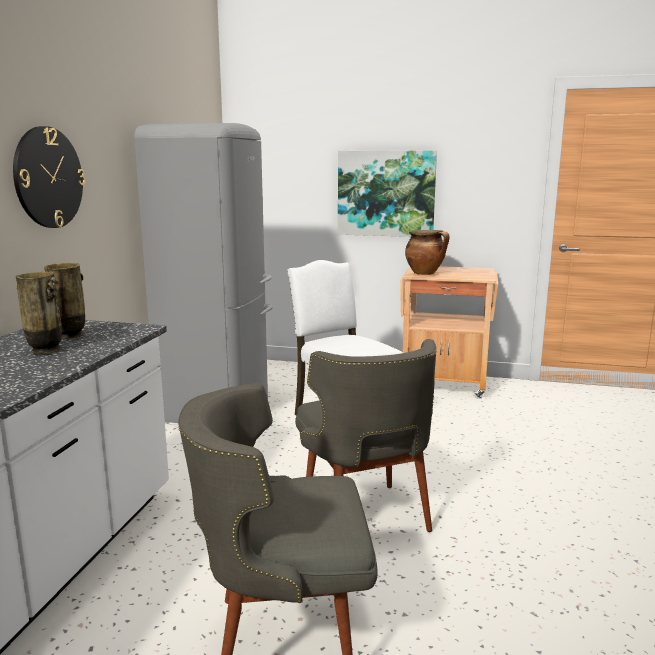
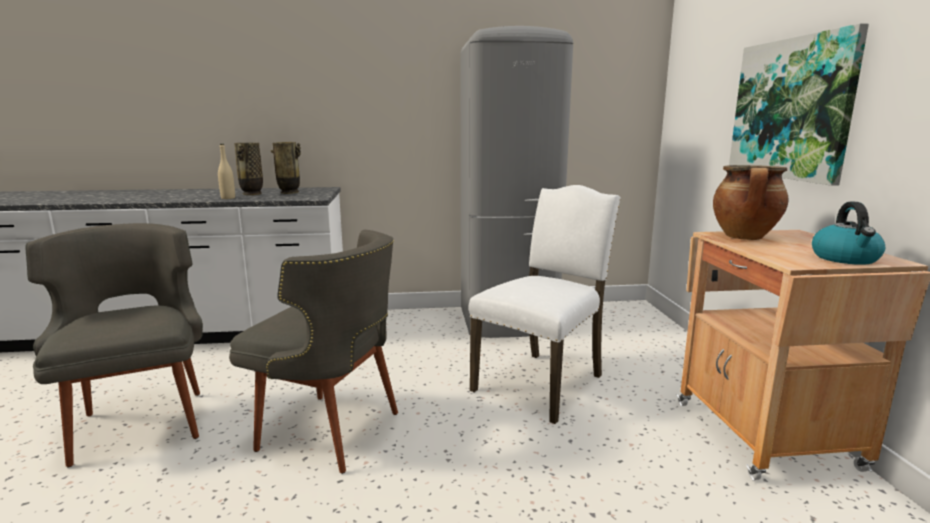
camera: 70 degrees right, 0 degrees up
(48, 178) = (351, 86): wall clock -> none
(65, 361) = (228, 198): none -> beige bottle
(365, 516) = (329, 431): grey chair -> grey chair turned 120 degrees counterclockwise
(479, 272) = (845, 259): none -> kettle

